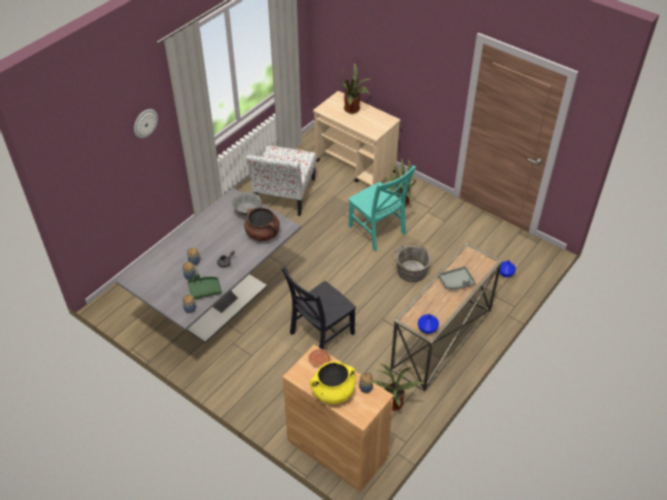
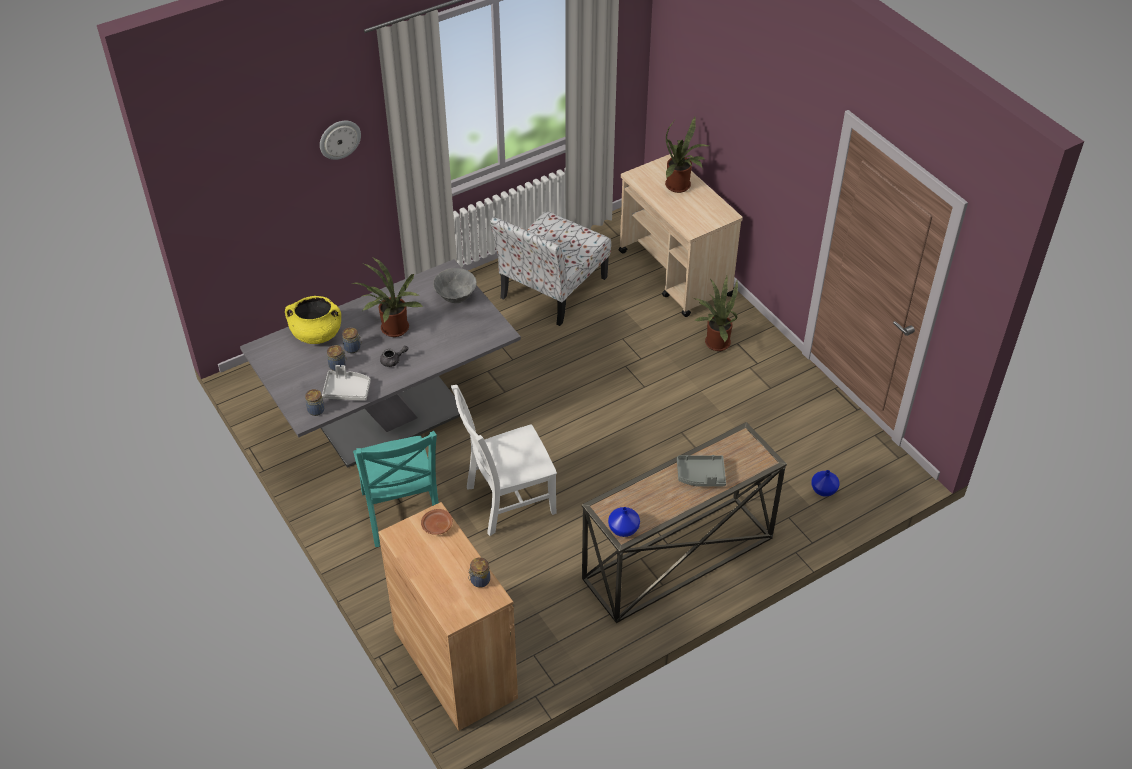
camera: 20 degrees right, 0 degrees up
(204, 290) = (347, 390): green tray -> grey tray
(263, 234) = (462, 334): brown cooking pot -> none
(319, 335) = (506, 501): black chair -> white chair
(333, 392) = (433, 572): yellow cooking pot -> yellow cooking pot (317, 334)
(378, 231) = (661, 377): turquoise chair -> turquoise chair (401, 514)
(392, 405) = (560, 628): potted plant -> potted plant (392, 330)
(410, 270) = (681, 445): grey bucket -> none

